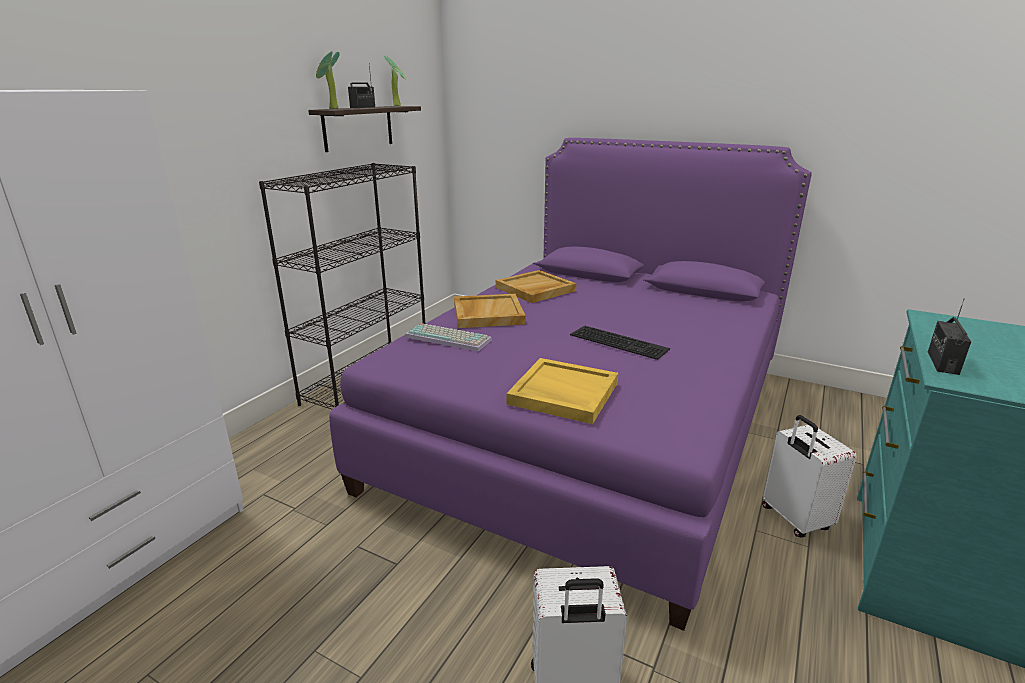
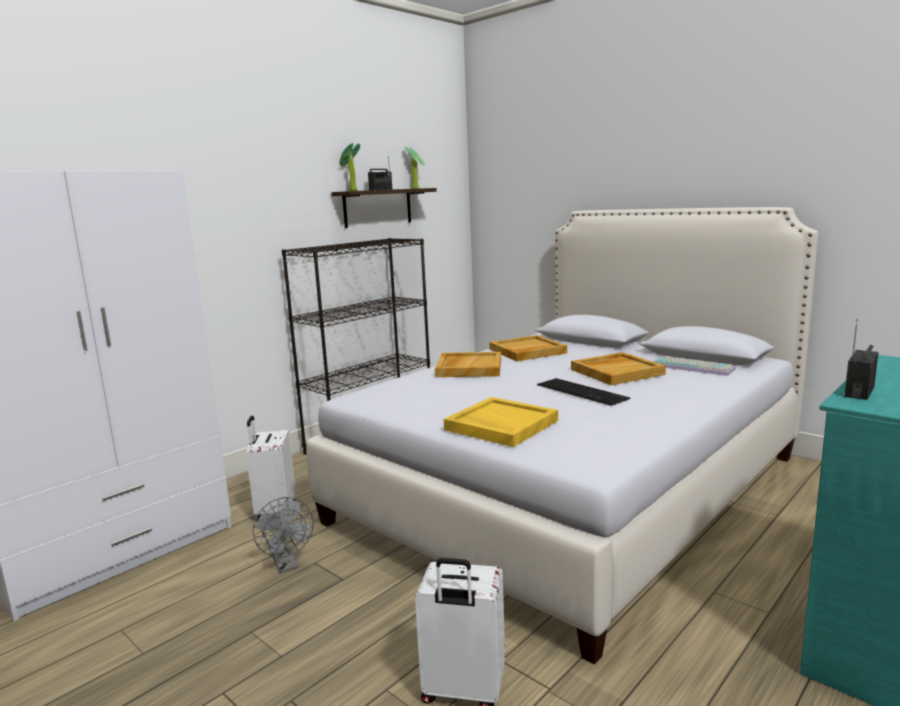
camera: 15 degrees right, 10 degrees down
(328, 554) = (287, 565): none -> grey fan
(449, 338) = (422, 383): keyboard -> keyboard (694, 367)
(590, 424) = (572, 487): purple bed -> white bed
(637, 314) = (617, 371): none -> beige tray
(794, 519) = (763, 587): white suitcase -> white suitcase (275, 511)

